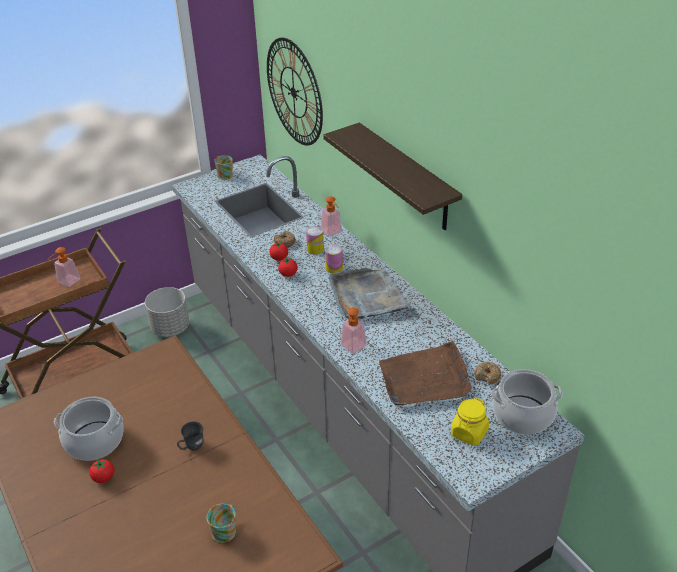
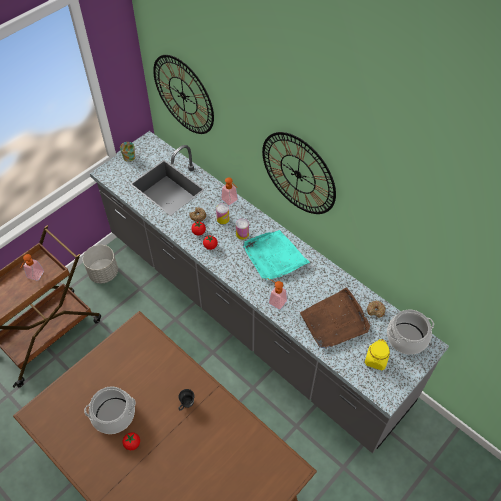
camera: 15 degrees left, 15 degrees up
(226, 529) = (232, 465): mug -> none
(367, 296) = (274, 256): grey tray -> turquoise tray
(406, 177) = (298, 174): shelf -> wall clock

